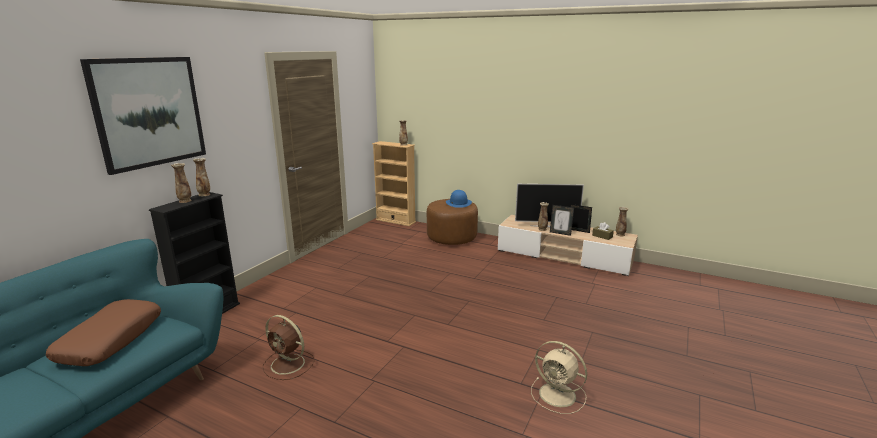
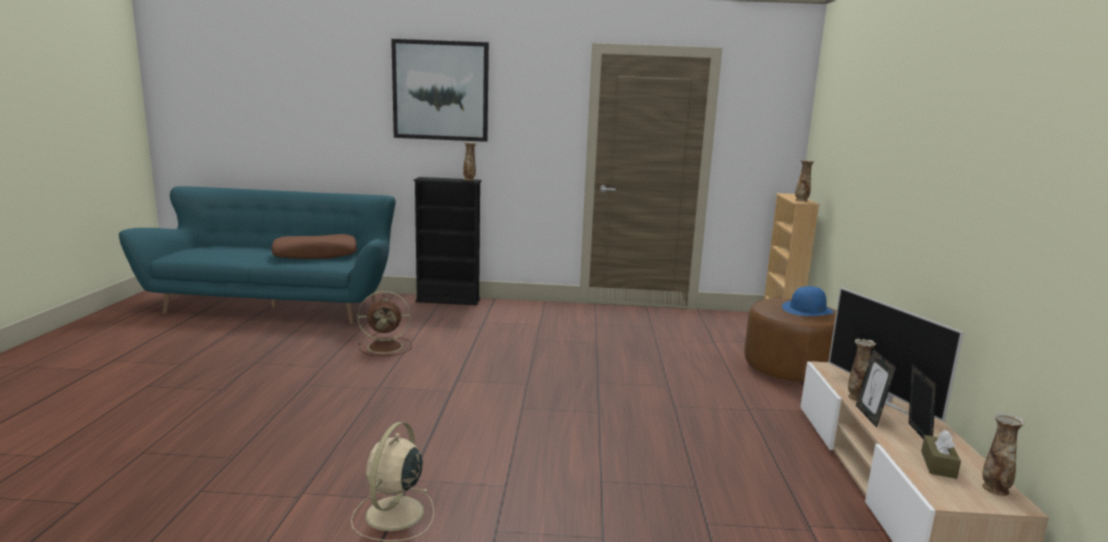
camera: 65 degrees right, 5 degrees down
(185, 201) = (446, 179): vase -> none
(289, 364) = (387, 347): brown fan -> brown fan turned 105 degrees counterclockwise

